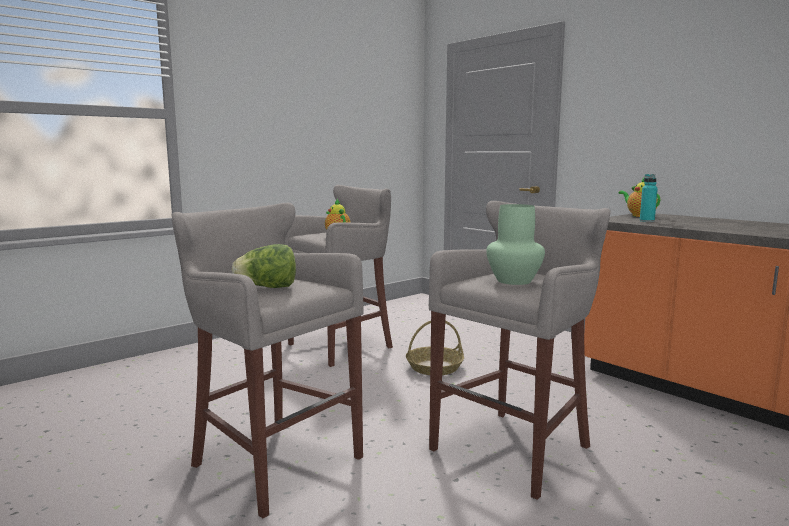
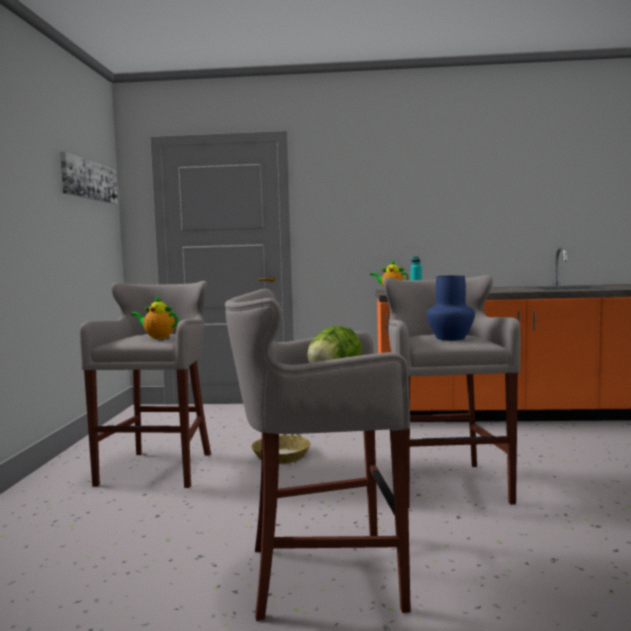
camera: 45 degrees left, 5 degrees down
(377, 92) = (89, 180): none -> picture
(514, 281) = (450, 338): green vase -> blue vase

